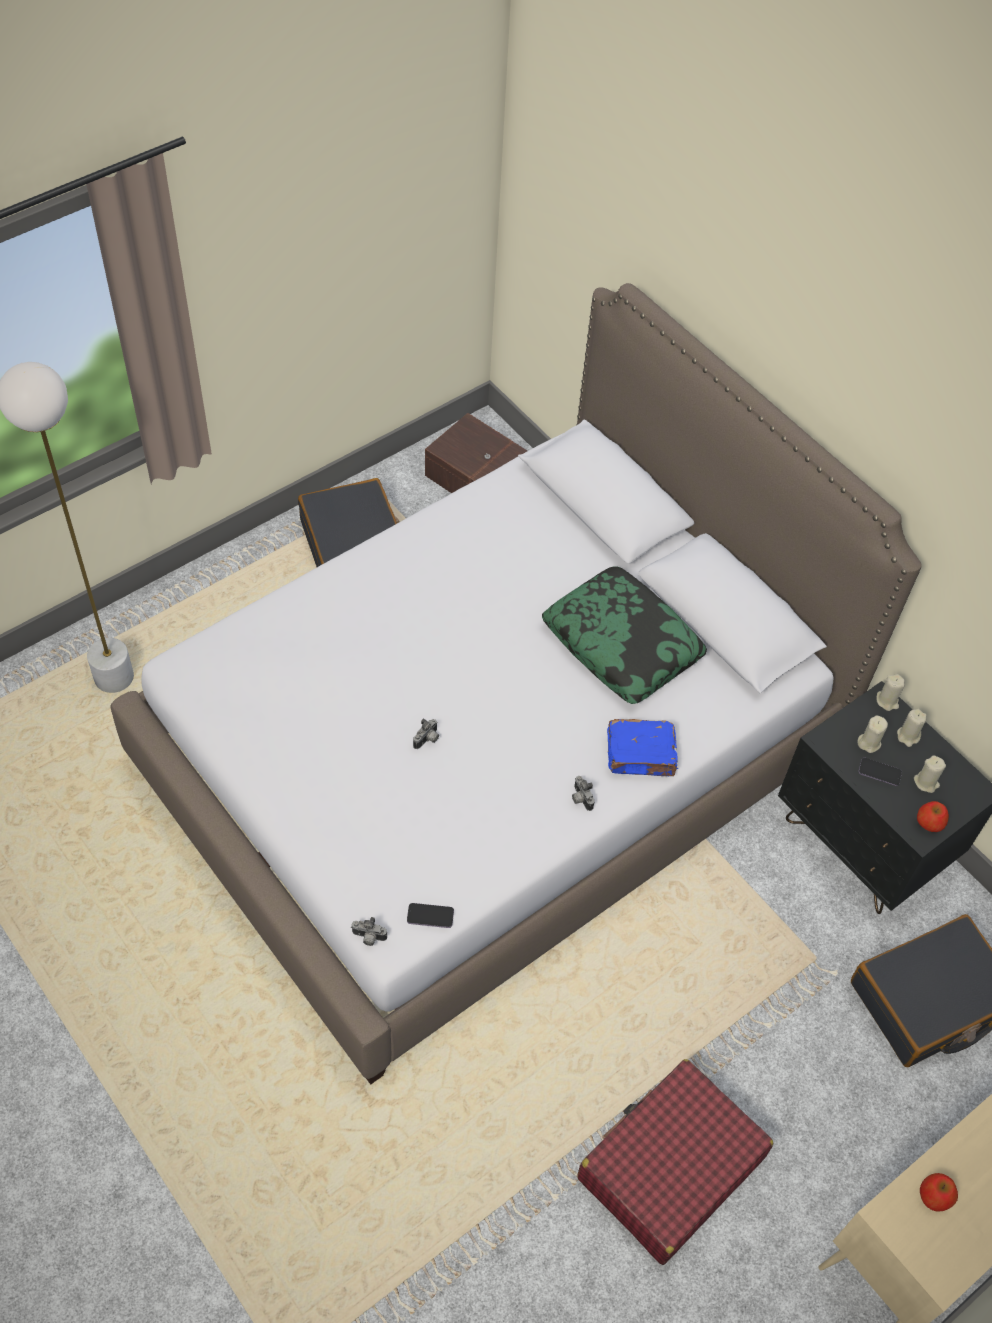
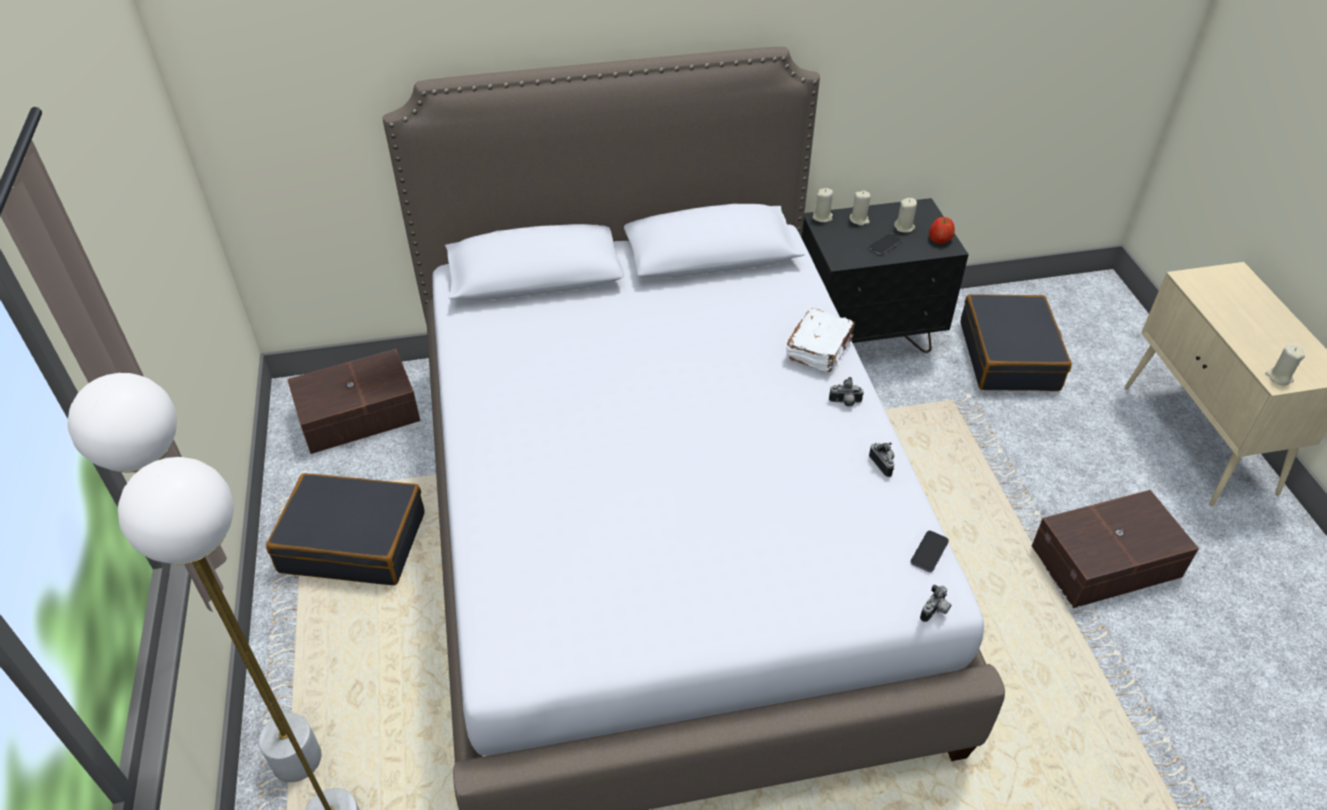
camera: 60 degrees left, 10 degrees down
(157, 620) = (297, 760): none -> white floor lamp
(427, 740) = (725, 484): camera -> camera (883, 464)
(622, 644) = (697, 319): pillow -> none
(641, 755) = (820, 349): blue book -> white book
(669, 1168) = (1108, 563): red suitcase -> brown storage box
(869, 742) = (854, 240): beige candle -> beige candle (1279, 377)
(934, 1196) = (1264, 351): apple -> none

